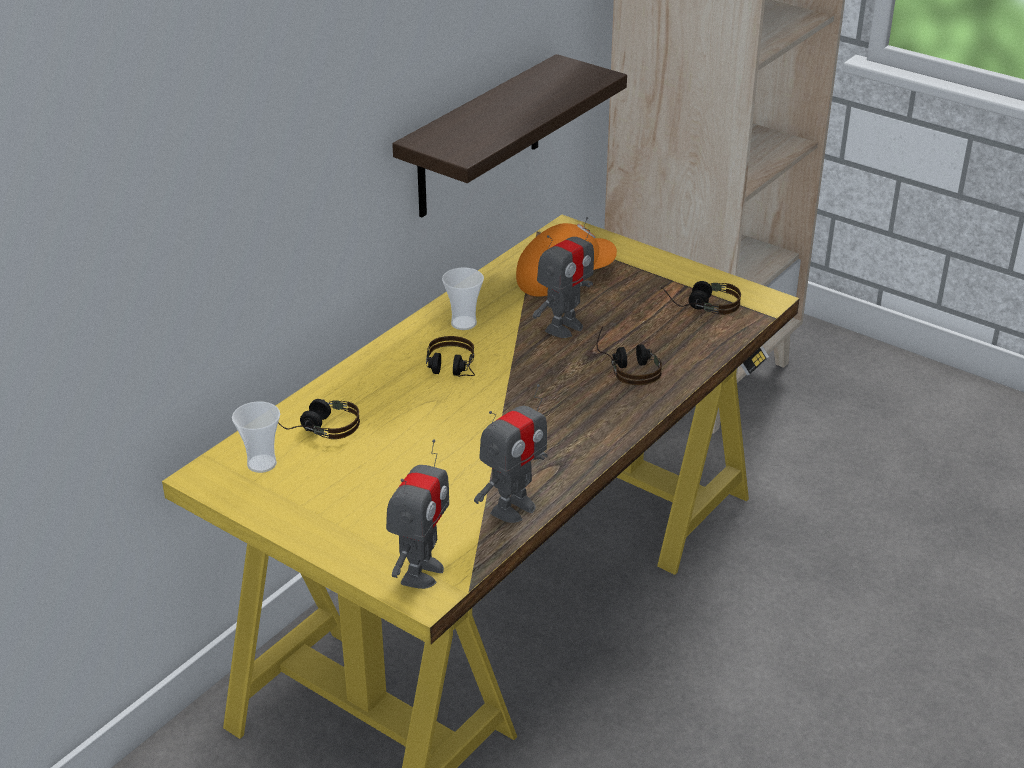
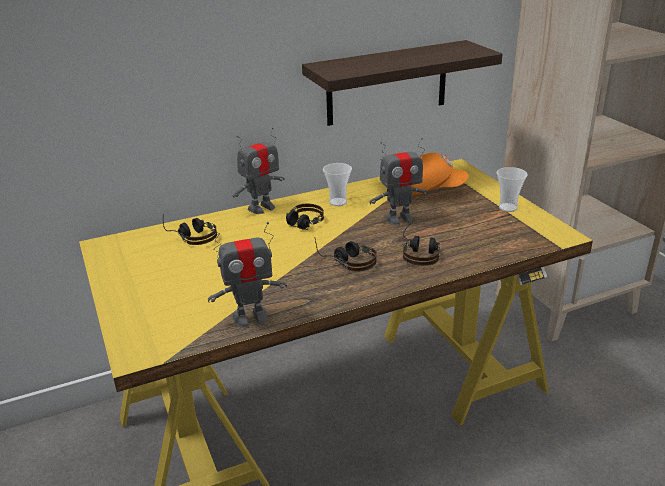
camera: 30 degrees right, 5 degrees down
(262, 464) = (138, 247): cup -> cup (508, 207)
(421, 572) = (149, 339): toy robot -> toy robot (261, 208)
(700, 305) = (509, 227): headphones -> headphones (345, 260)

